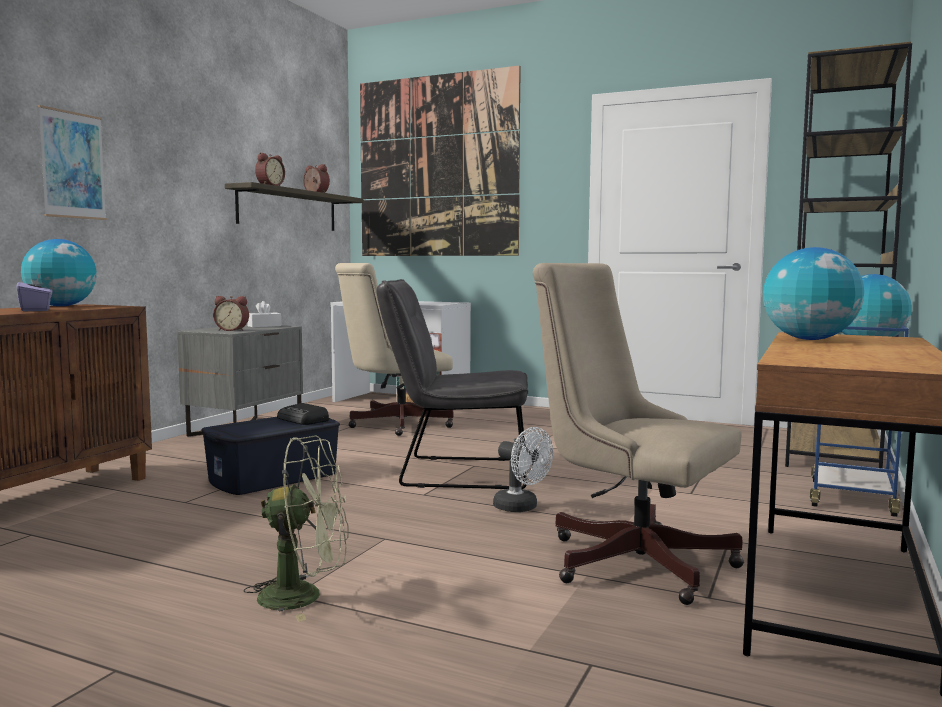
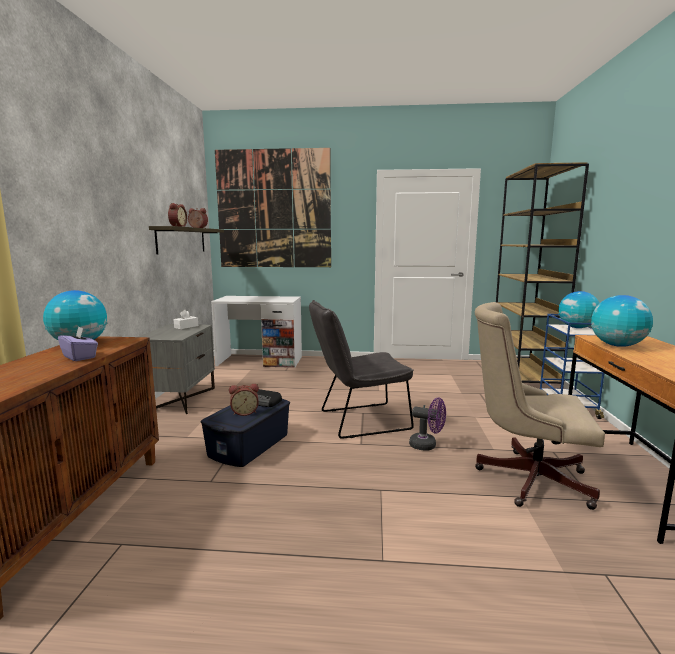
camera: 20 degrees left, 5 degrees up
(73, 165) = (58, 222): picture -> none
(232, 330) = (173, 335): alarm clock -> alarm clock (244, 412)
(304, 596) = (390, 559): green fan -> none
(393, 424) = (276, 383): beige office chair -> none
(521, 508) = (427, 445): white fan -> purple fan

